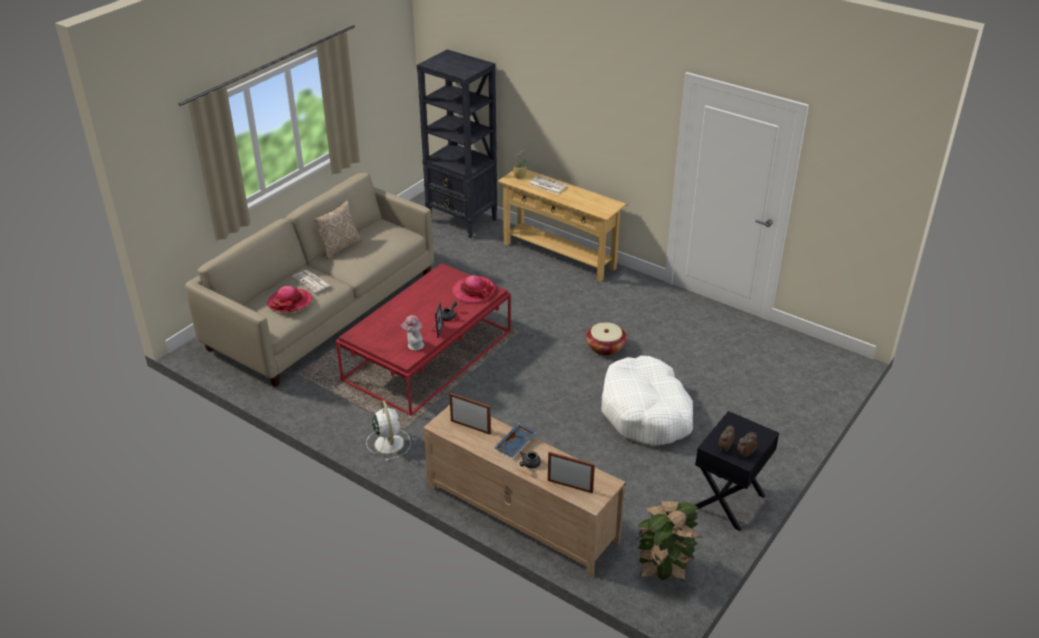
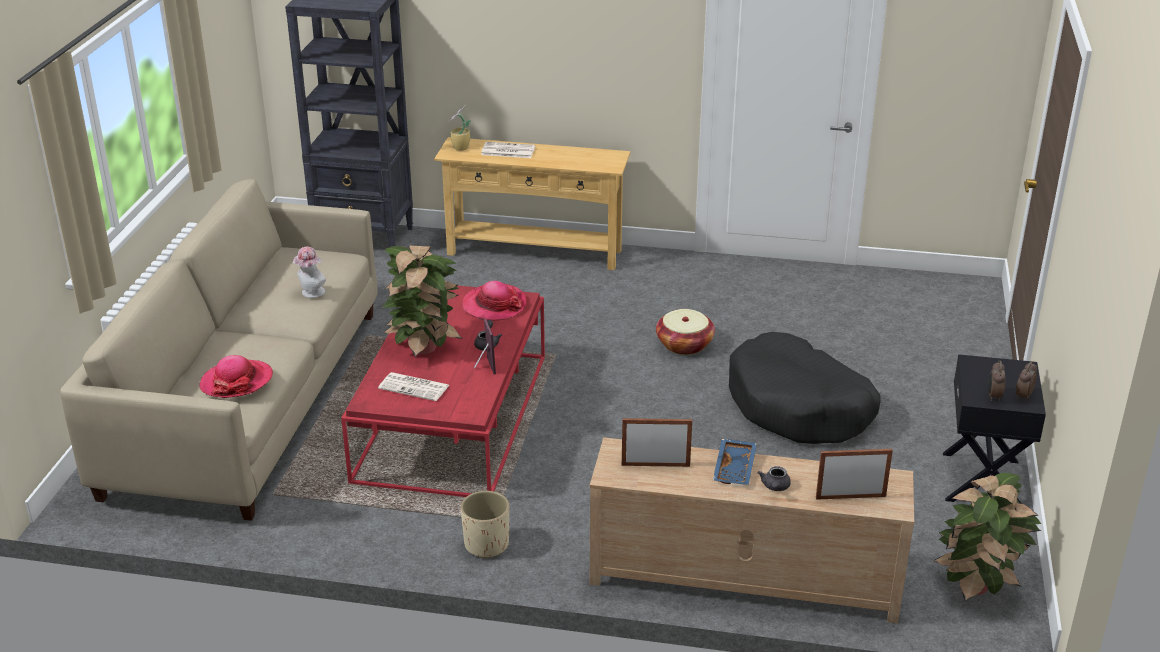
camera: 25 degrees left, 5 degrees down
(312, 282) = (248, 347): newspaper -> newspaper (415, 387)
(339, 247) = (253, 294): pillow -> none
(388, 443) = (486, 544): white fan -> beige planter
(412, 307) = (424, 346): none -> potted plant
(413, 346) = (469, 393): hat -> hat (311, 293)
(646, 412) = (799, 407): white dog bed -> black dog bed

